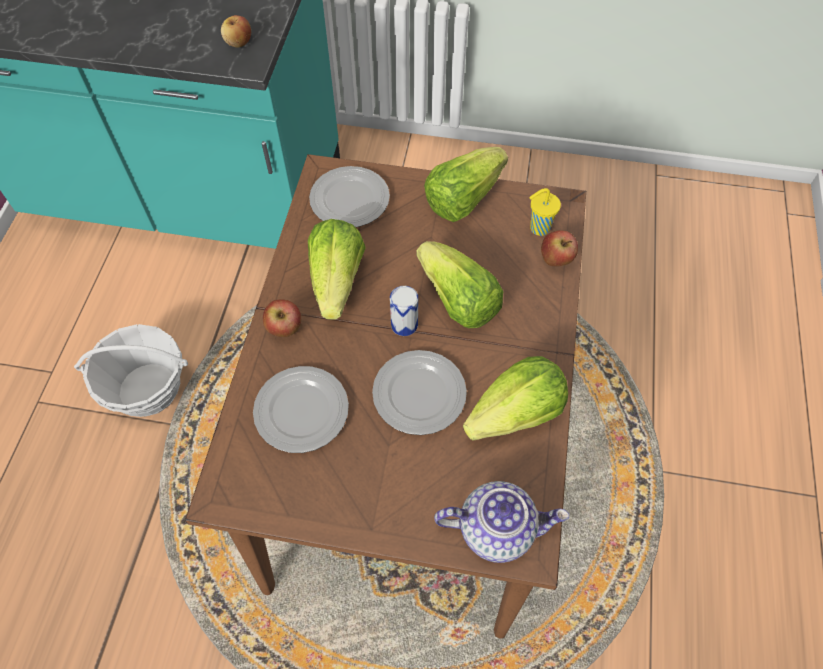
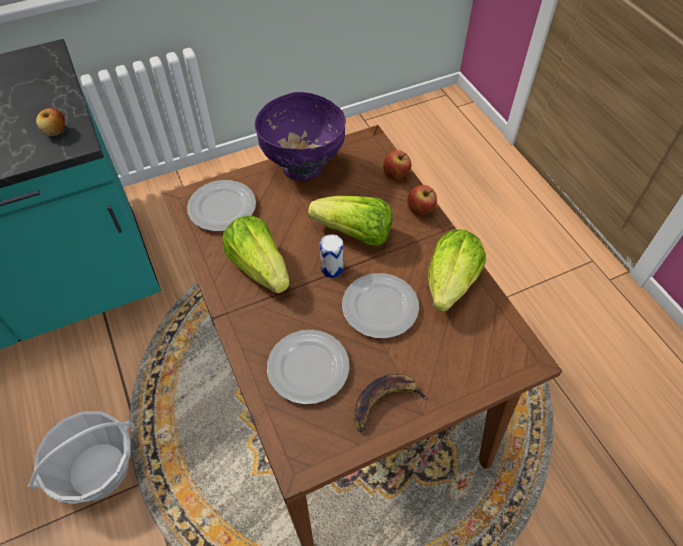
camera: 35 degrees left, 5 degrees down
(285, 329) = (248, 320): apple -> apple (420, 210)
(345, 493) = (385, 402): none -> banana
(463, 198) = (303, 167): lettuce -> purple bowl
(497, 528) = (499, 359): teapot -> none
(538, 228) = (368, 162): yellow cup -> none

